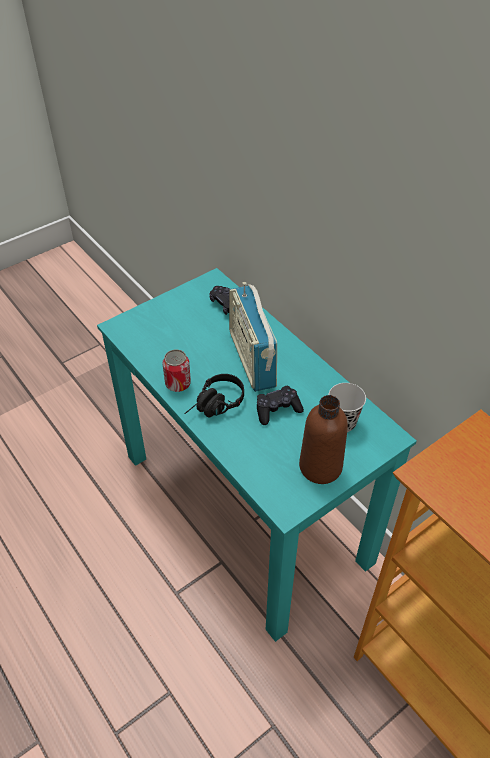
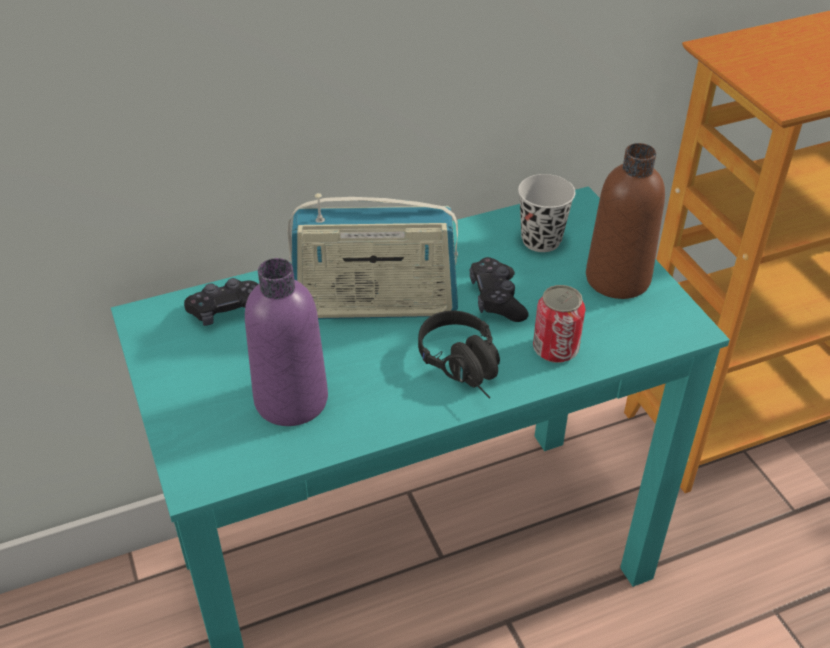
camera: 75 degrees left, 5 degrees down
(173, 344) = (291, 400): none -> purple bottle
(178, 384) = (396, 408): can -> can (555, 349)

